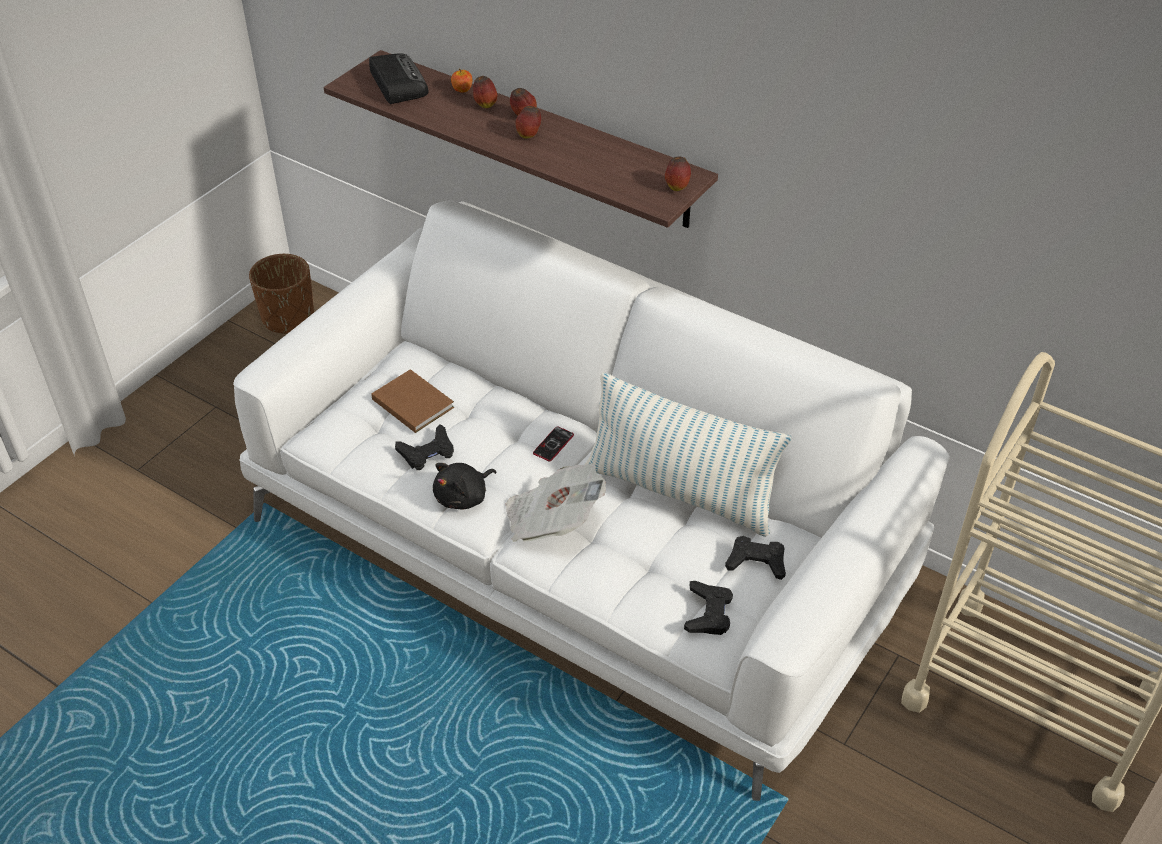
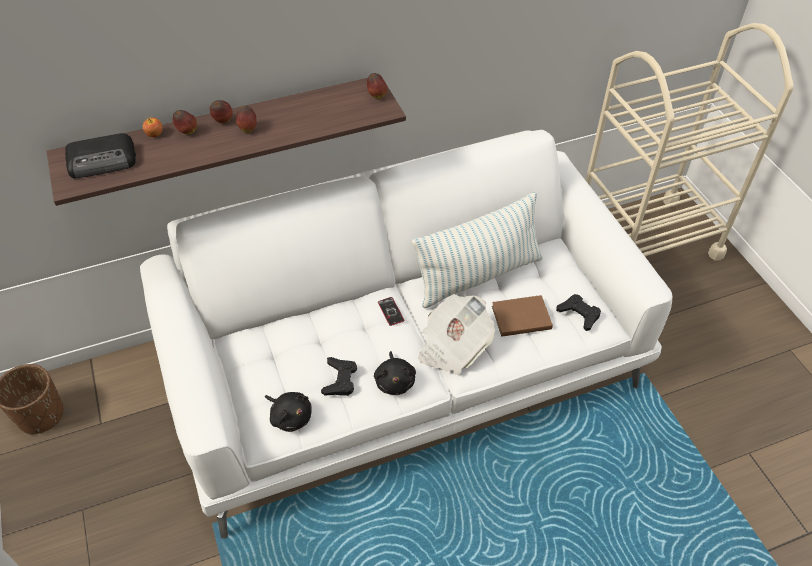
camera: 55 degrees left, 5 degrees up
(354, 441) = (290, 416): none -> black plush toy
(397, 83) = (103, 161): radio -> radio turned 150 degrees clockwise
(412, 402) = (286, 363): brown book -> brown book (519, 317)
(756, 561) = (558, 273): black game controller -> none

